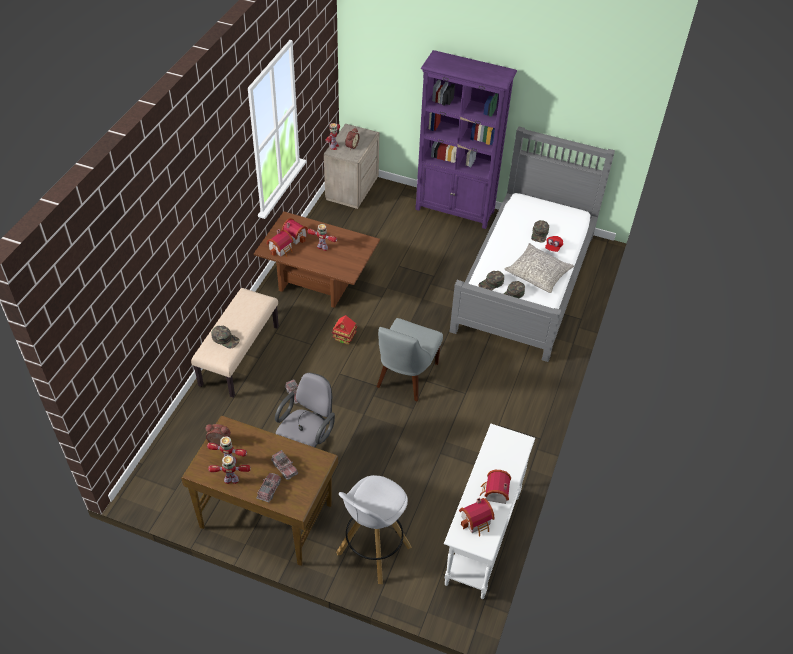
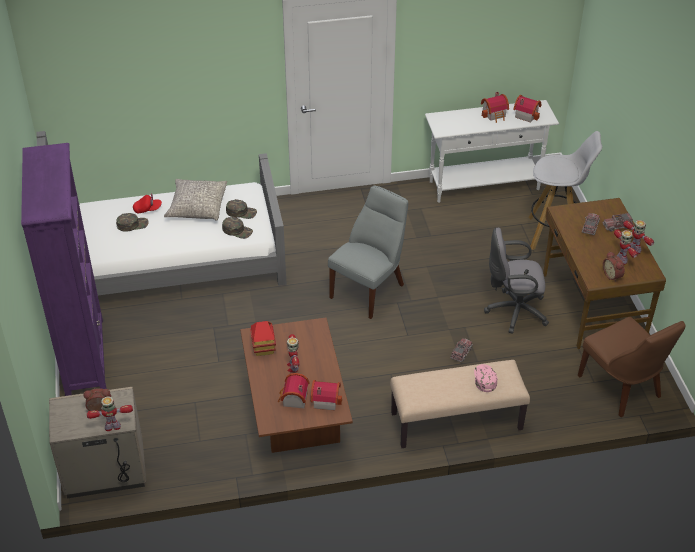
camera: 120 degrees left, 5 degrees down
(173, 471) = (622, 388): none -> brown chair
(225, 339) = (484, 379): green cap -> pink cap
(344, 338) = (360, 353): toy house -> toy house (263, 348)
(405, 377) = (369, 289): grey chair -> grey chair turned 45 degrees counterclockwise

